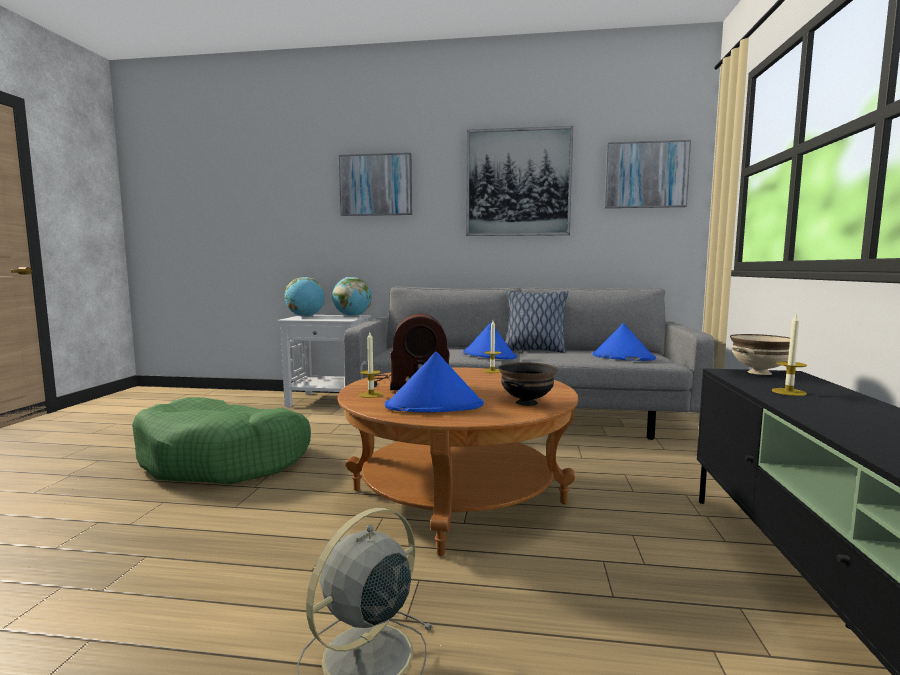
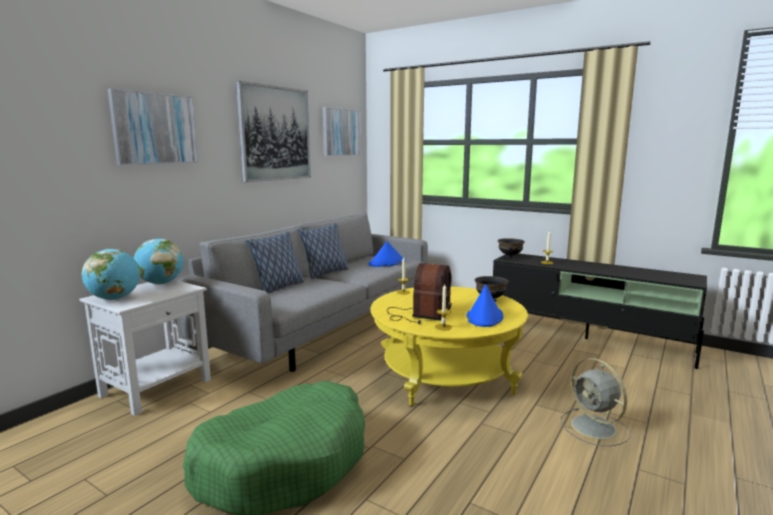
camera: 65 degrees left, 5 degrees up
(453, 348) = (278, 287): none -> pillow
(457, 496) = (445, 375): brown coffee table -> yellow coffee table
(489, 355) = (335, 284): blue hat -> none
(759, 372) = (509, 256): beige bowl -> black bowl

